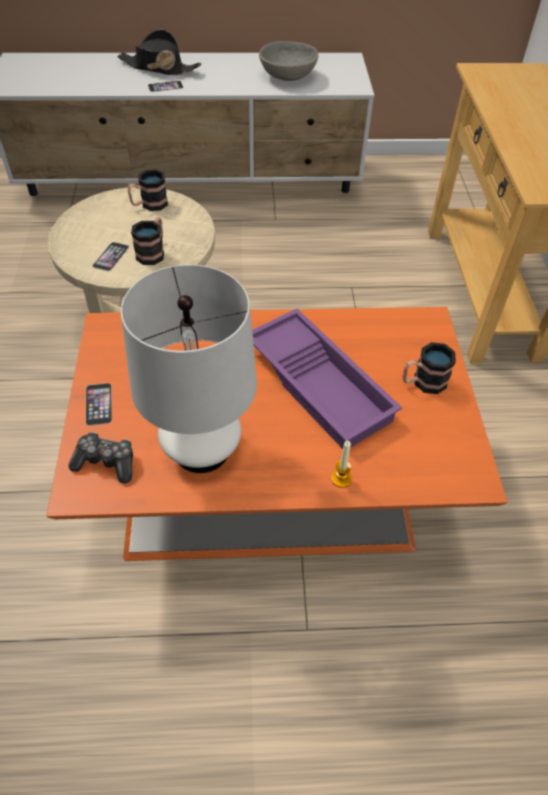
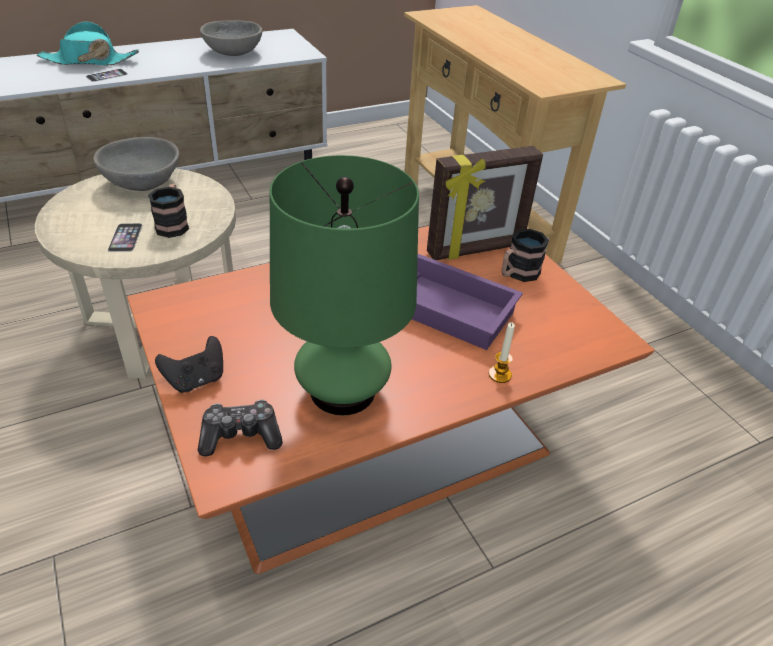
camera: 25 degrees left, 10 degrees down
(98, 404) = (196, 380): phone -> black game controller
(149, 205) = (143, 183): mug -> grey bowl
(159, 67) = (89, 61): black hat -> turquoise hat
(201, 449) = (342, 390): white table lamp -> green table lamp
(399, 346) = (476, 250): none -> picture frame

